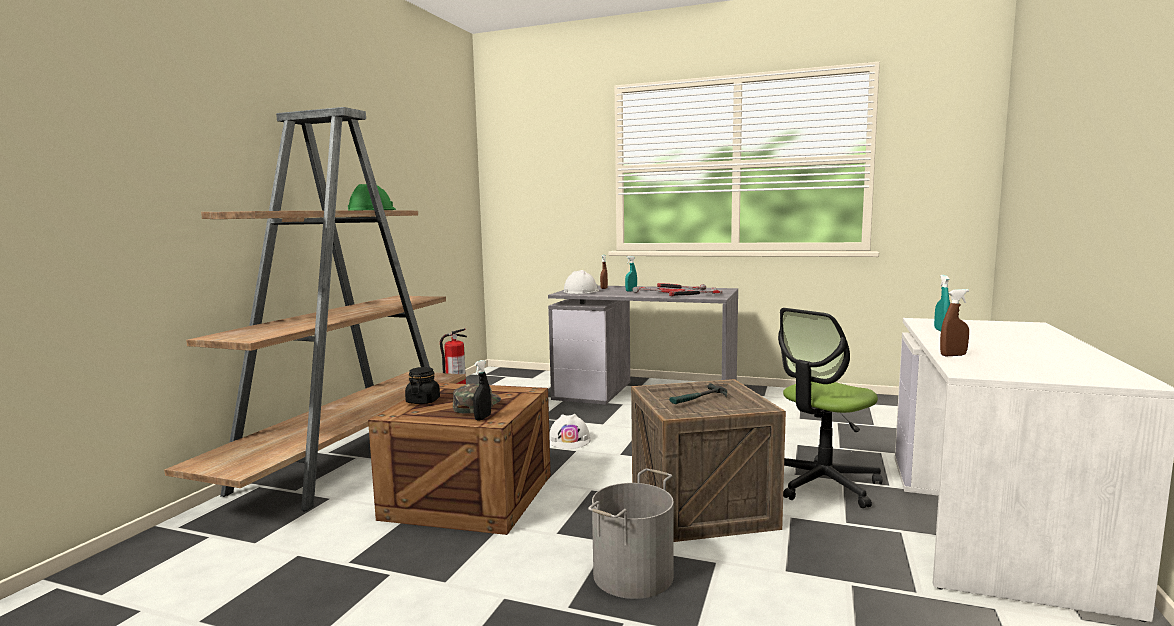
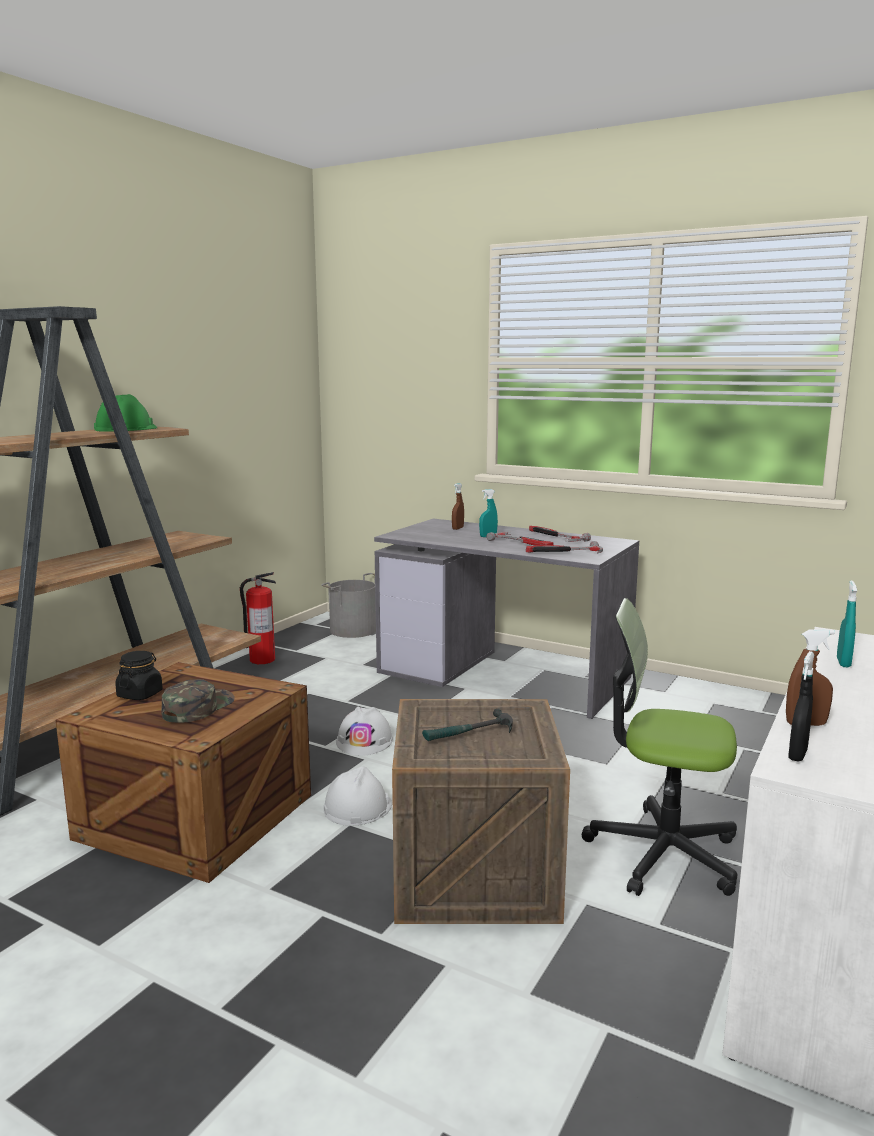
camera: 10 degrees right, 5 degrees up
(483, 418) = (188, 732): black spray bottle -> black spray bottle (797, 755)
(581, 291) = (422, 533): white hard hat -> white hard hat (357, 807)
(634, 575) = (329, 970): grey bucket -> grey bucket (353, 630)
(822, 484) = (662, 853): office chair -> office chair turned 45 degrees clockwise

